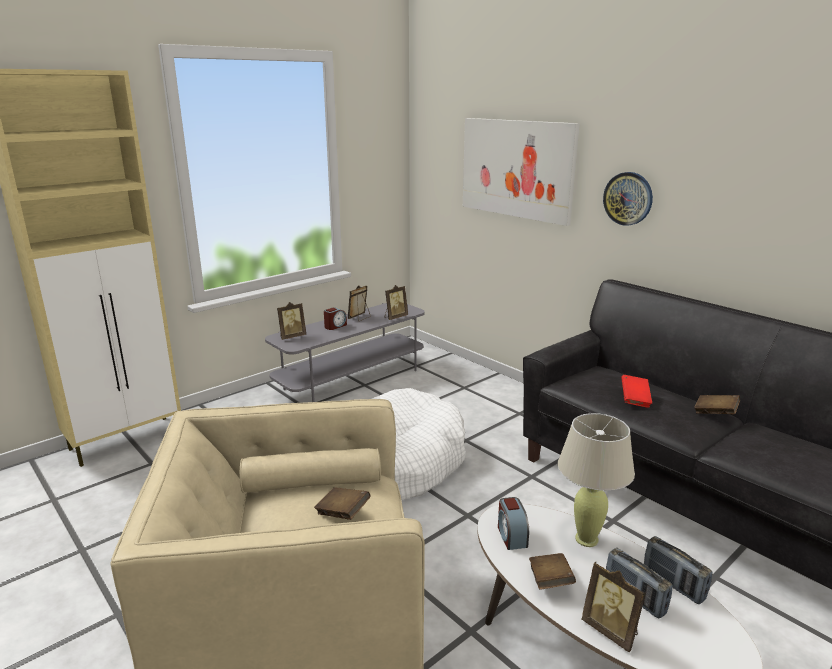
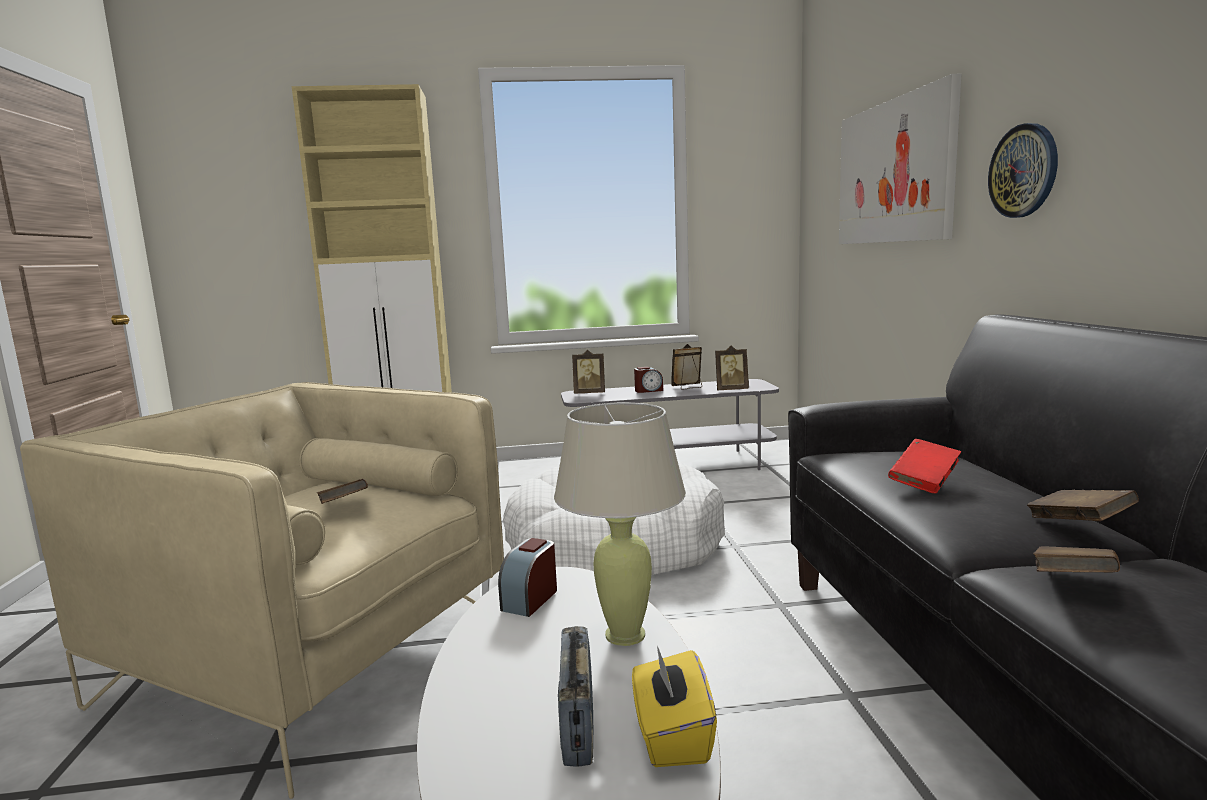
camera: 35 degrees right, 10 degrees down
(550, 581) = (492, 660): brown book -> brown book (1073, 584)
(611, 630) = (471, 748): picture frame -> none
(673, 584) = (672, 736): radio -> yellow tissue box

